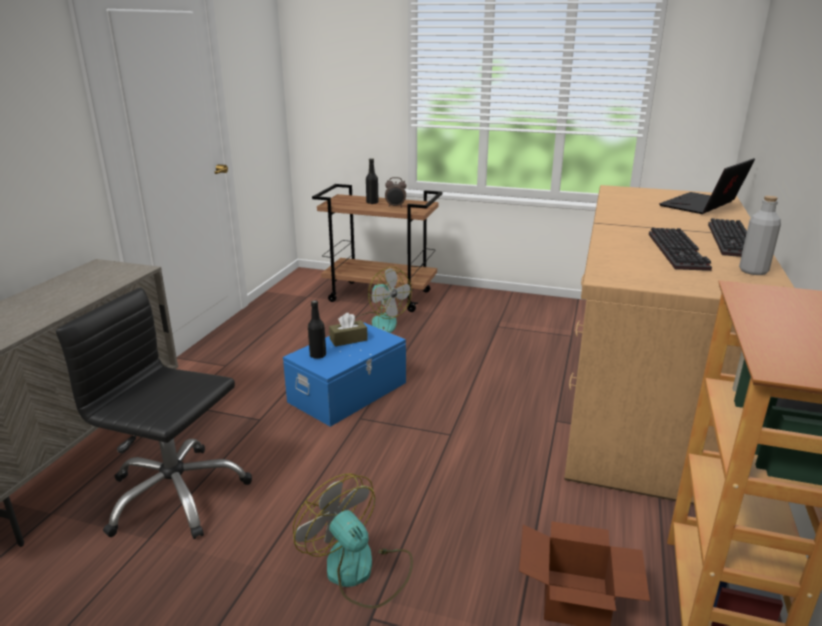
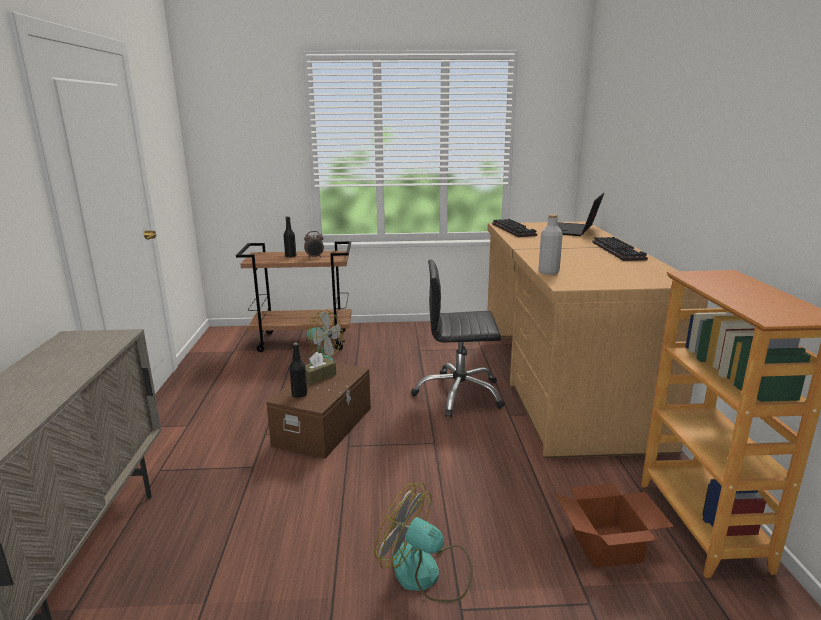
camera: 20 degrees left, 5 degrees down
(175, 494) = (208, 554): black office chair -> black office chair (459, 394)
(349, 392) = (325, 426): blue storage box -> brown storage box
(680, 252) = (594, 262): keyboard -> keyboard (515, 230)
(753, 271) = (653, 268): grey bottle -> grey bottle (548, 272)

